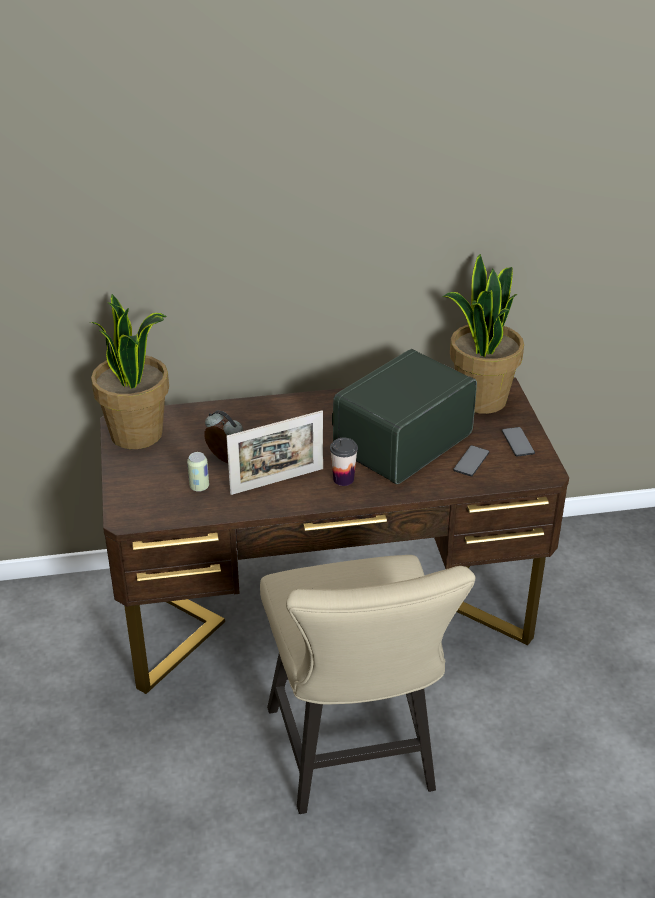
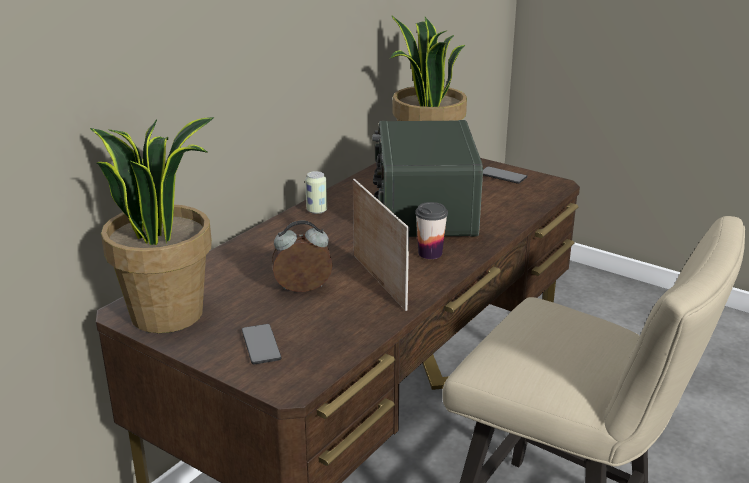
camera: 45 degrees left, 10 degrees down
(199, 486) = (315, 321): can -> can (316, 210)
(277, 481) = (379, 281): picture frame -> picture frame turned 45 degrees counterclockwise
(471, 462) = (497, 200): phone -> phone (261, 345)

